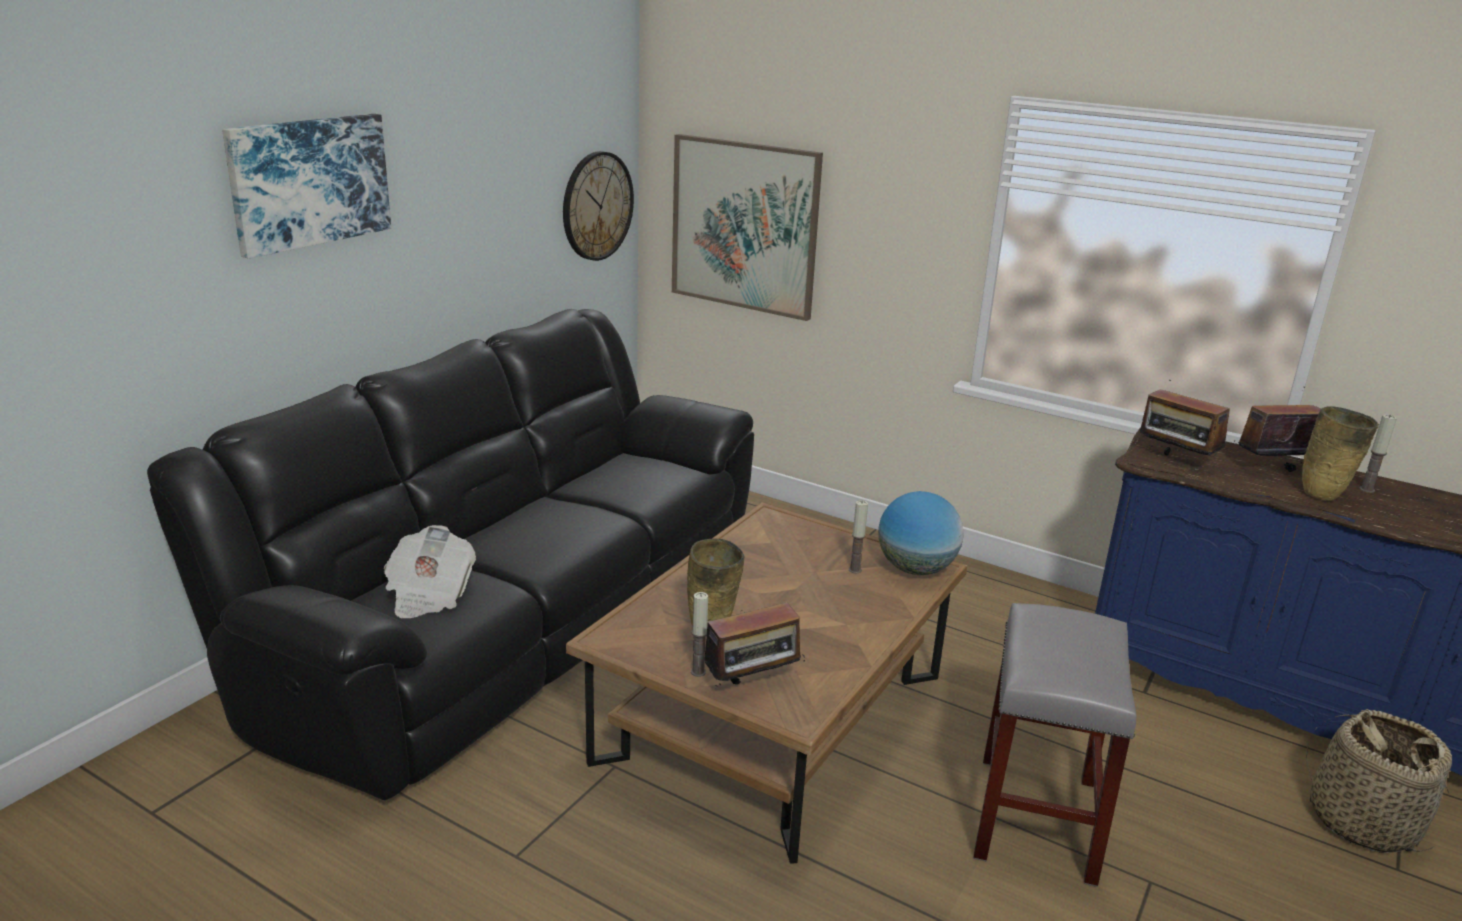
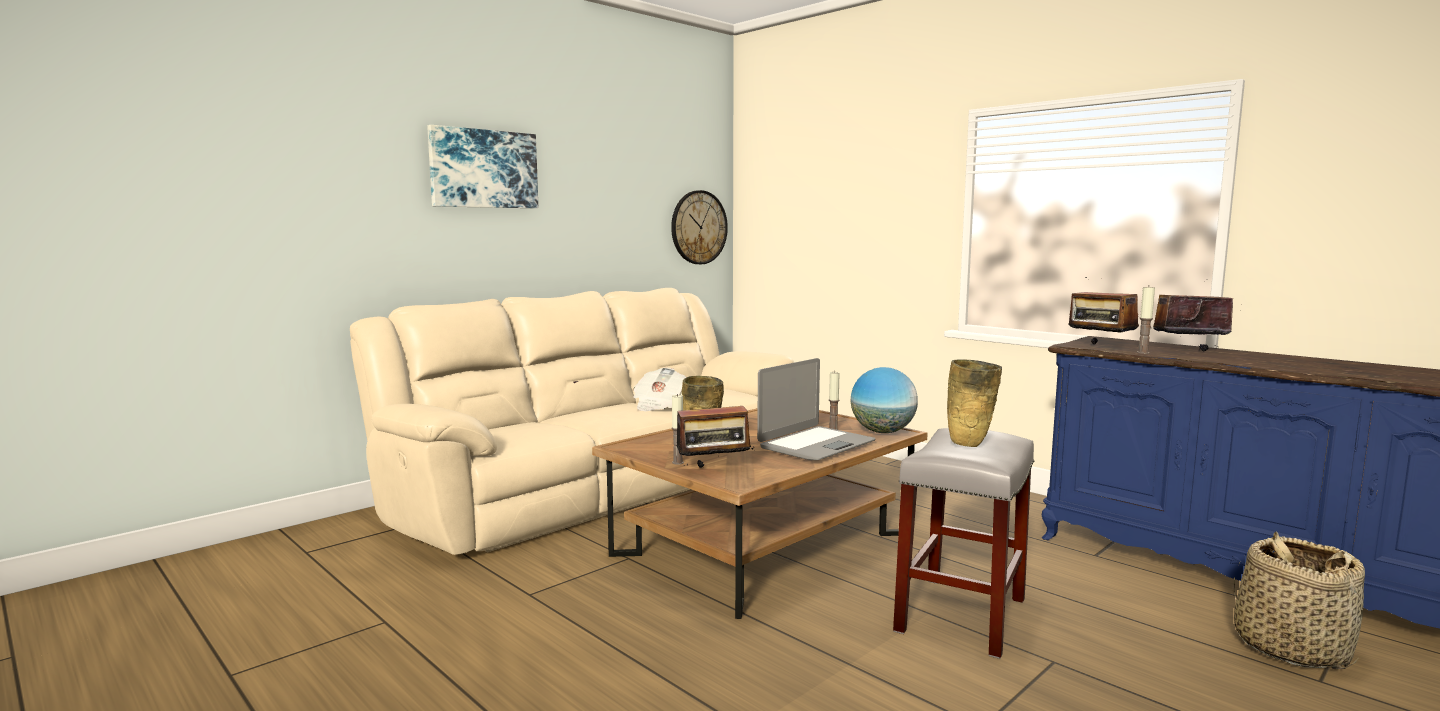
camera: 15 degrees right, 15 degrees down
(428, 594) = (519, 429): newspaper -> newspaper (658, 405)
(512, 616) = (599, 484): black sofa -> beige sofa
(744, 226) = (798, 236): picture -> none
(850, 611) = (816, 445): none -> laptop
(1324, 496) = (1228, 359): beige vase -> beige vase (970, 444)
(1366, 489) = (1273, 358): candle -> candle (1143, 352)

